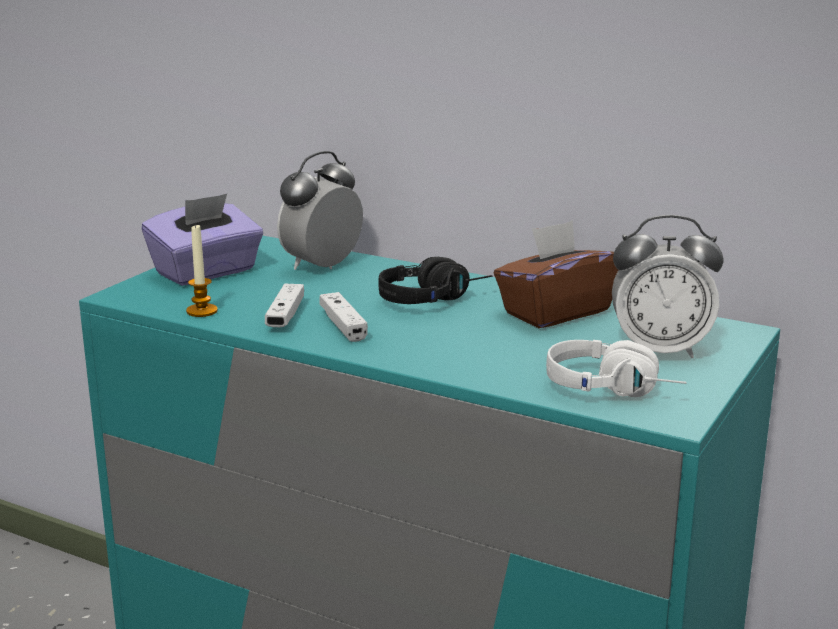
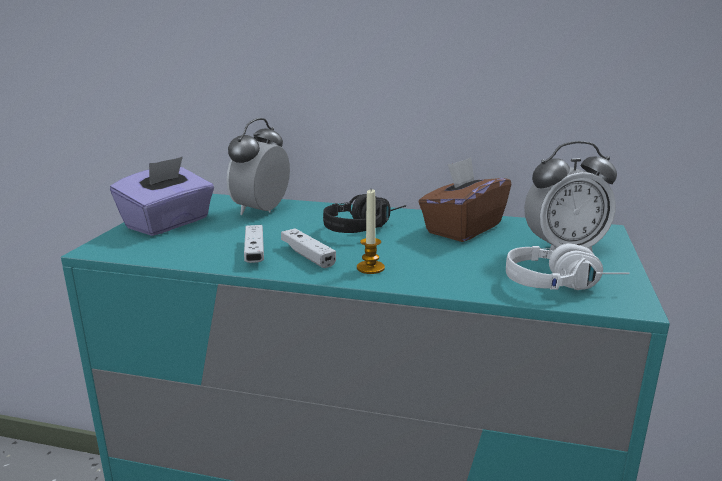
camera: 15 degrees left, 0 degrees up
(202, 311) = (179, 255): candle -> candle (370, 268)

